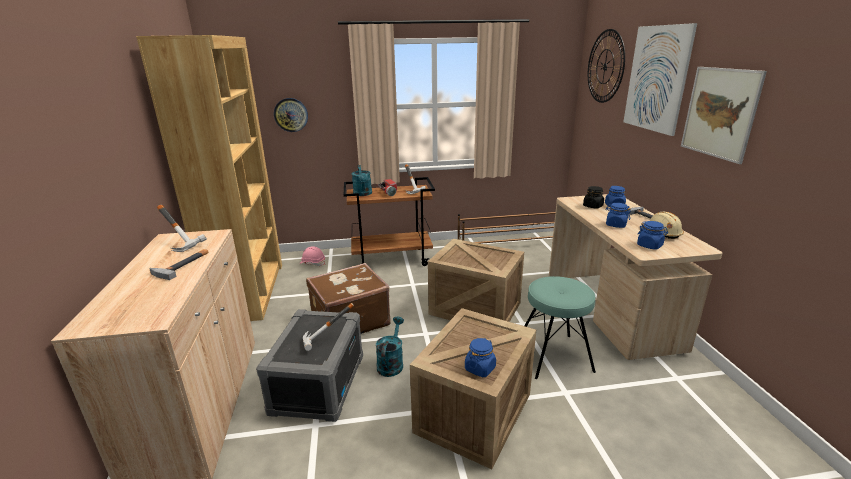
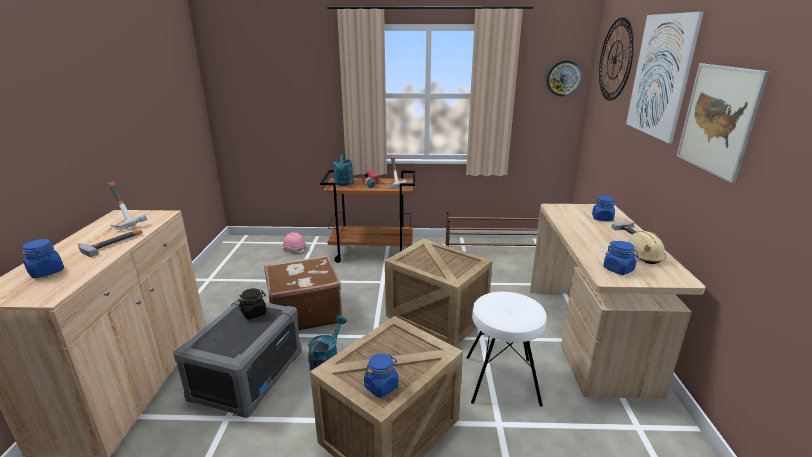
camera: 10 degrees right, 0 degrees up
(250, 291) = (224, 271): brown bookcase -> none
(291, 115) = (281, 99): wall clock -> wall clock (563, 78)
(328, 343) = (251, 335): hammer -> none
(553, 356) = (502, 380): turquoise stool -> white stool
(593, 206) = (576, 217): black jar -> black jar (254, 313)
(615, 225) = (591, 241): blue jar -> blue jar (46, 272)

